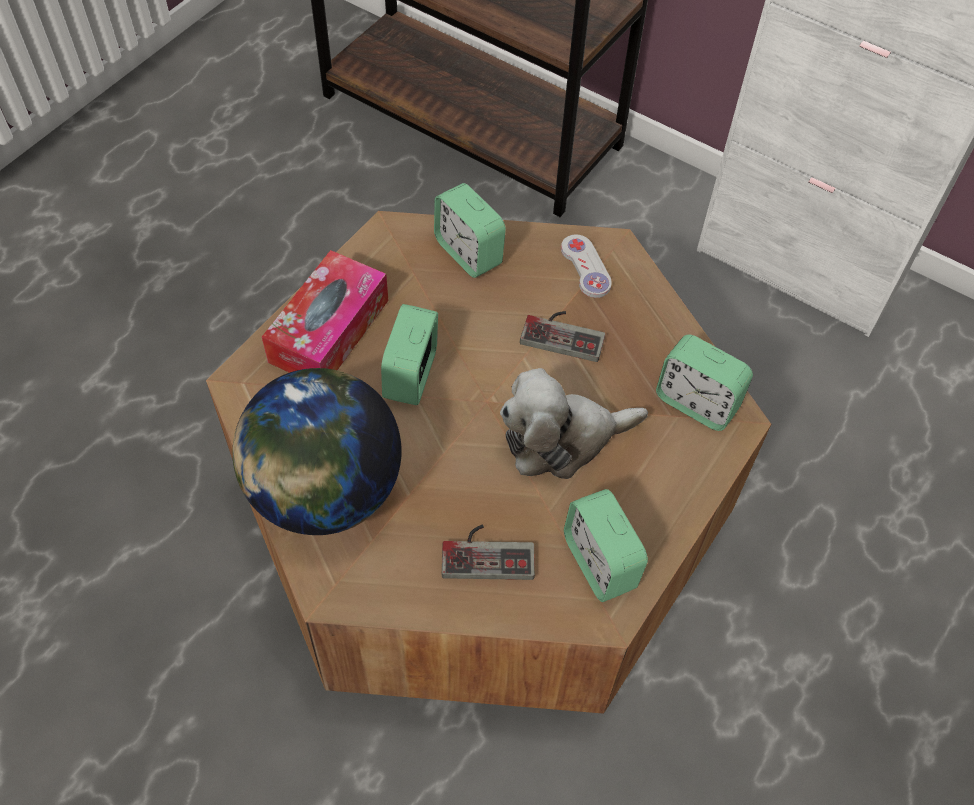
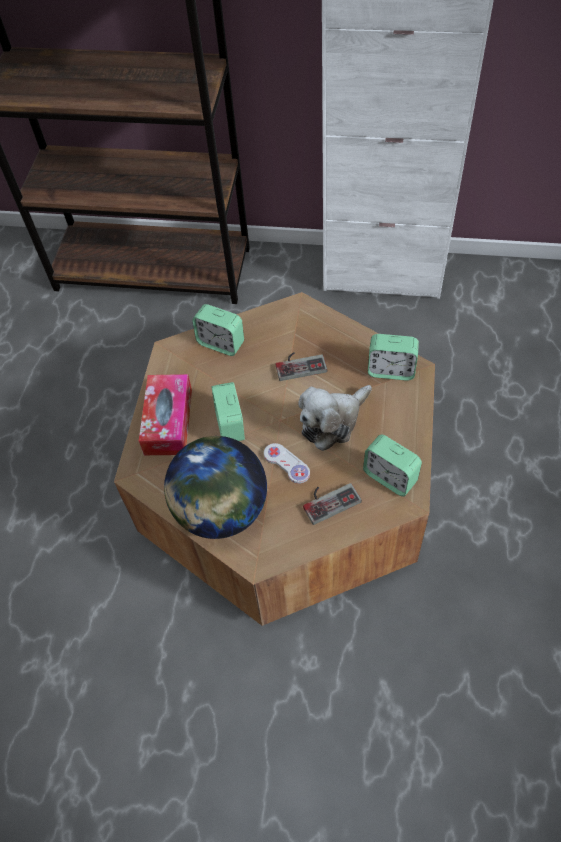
camera: 20 degrees left, 0 degrees up
(585, 267) = (290, 323): white game controller -> white game controller (286, 464)

